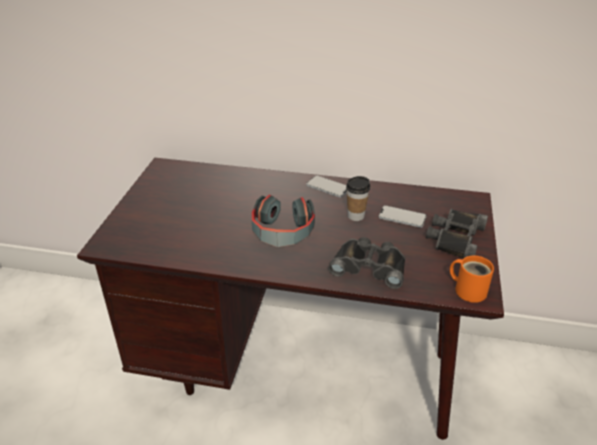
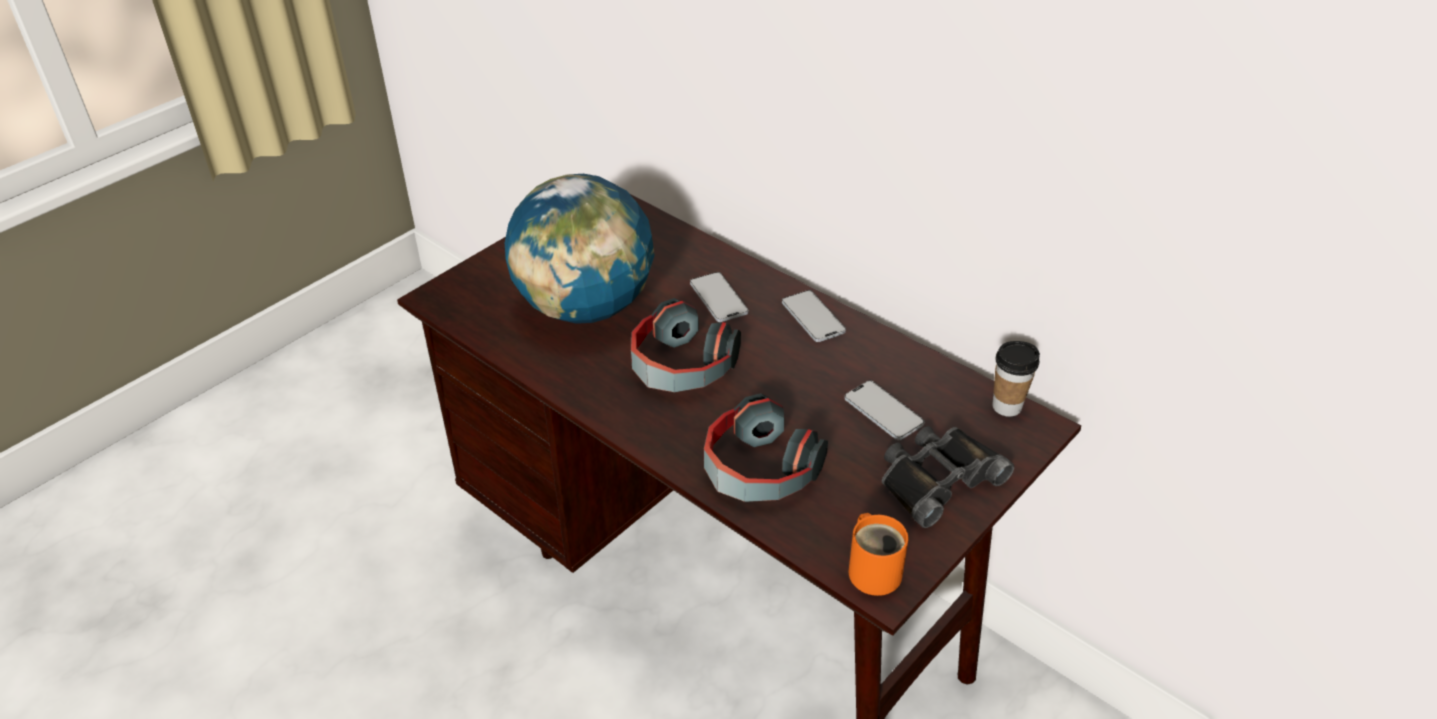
camera: 30 degrees right, 5 degrees up
(202, 221) = (586, 307): none -> globe
(272, 194) = (718, 298): none -> phone
(356, 216) = (812, 382): cup -> cup (1006, 406)
(369, 266) = (758, 470): black binoculars -> headphones

